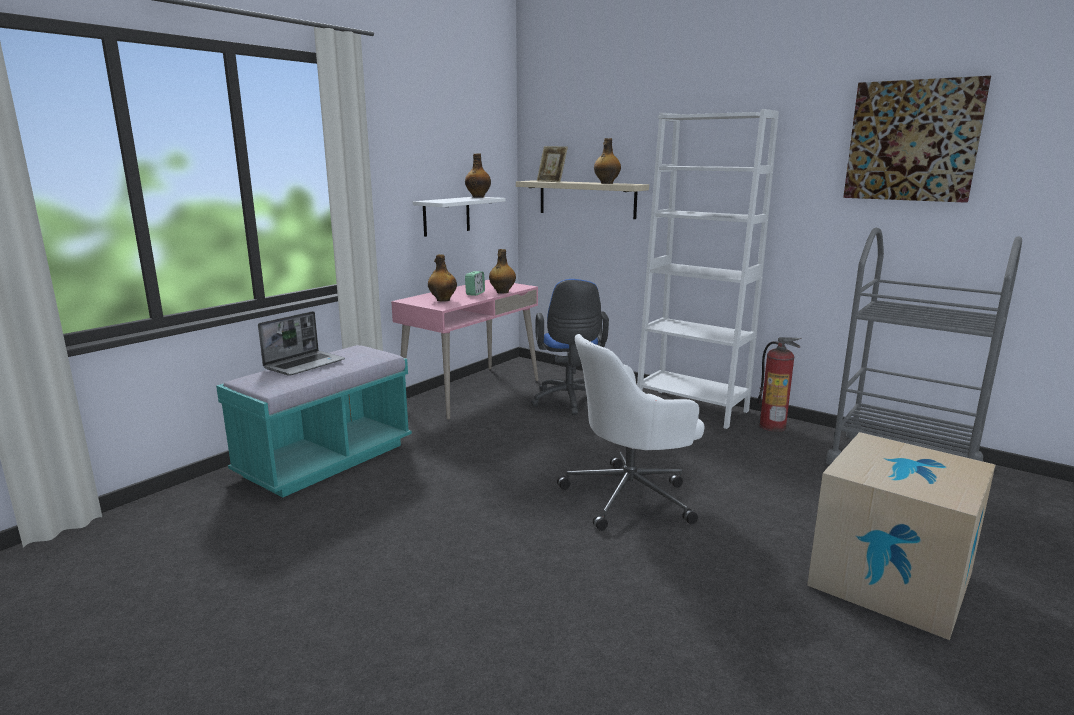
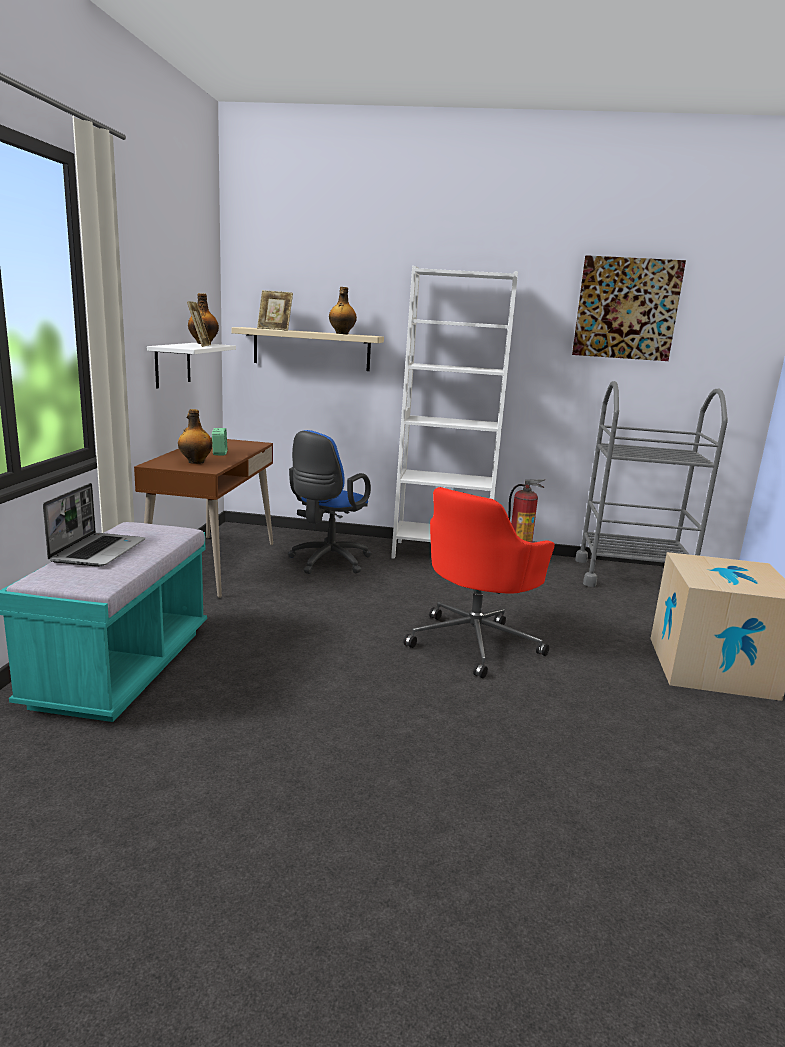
camera: 30 degrees left, 0 degrees up
(464, 199) = (199, 345): none -> picture frame
(471, 391) = (212, 564): pink desk -> brown desk
(502, 292) = (247, 450): bottle -> none
(569, 402) = (327, 562): blue office chair -> blue office chair turned 60 degrees clockwise
(631, 496) = (475, 642): white office chair -> red office chair

